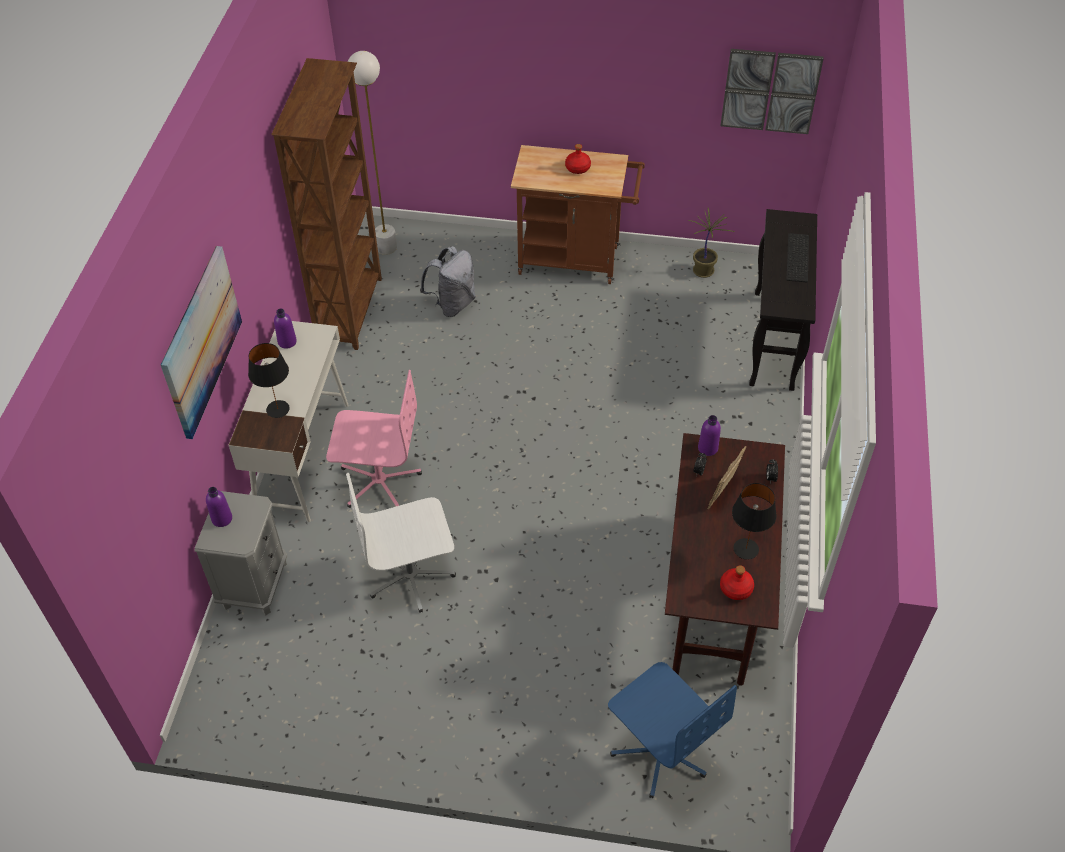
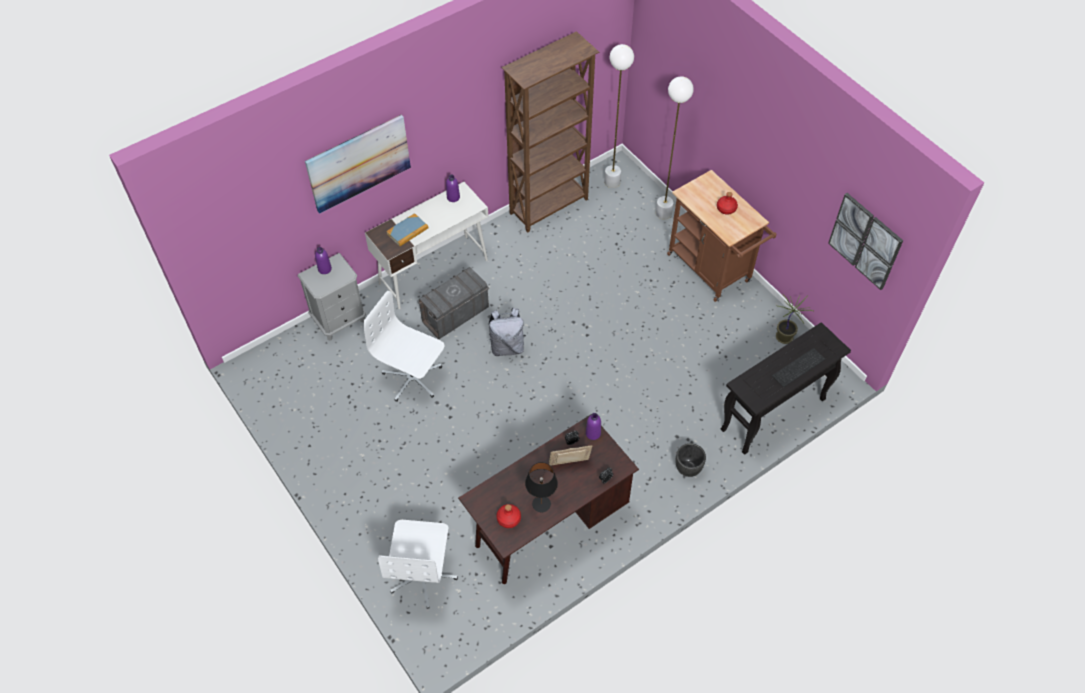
camera: 45 degrees right, 5 degrees up
(278, 409) = (407, 231): black table lamp -> book
(379, 481) = (455, 315): pink office chair -> grey storage box
(452, 304) = (609, 244): grey backpack -> grey backpack (507, 346)
(470, 242) = (663, 213): none -> white floor lamp
(660, 751) = (423, 575): blue office chair -> white office chair
(765, 441) = (688, 469): none -> black planter

